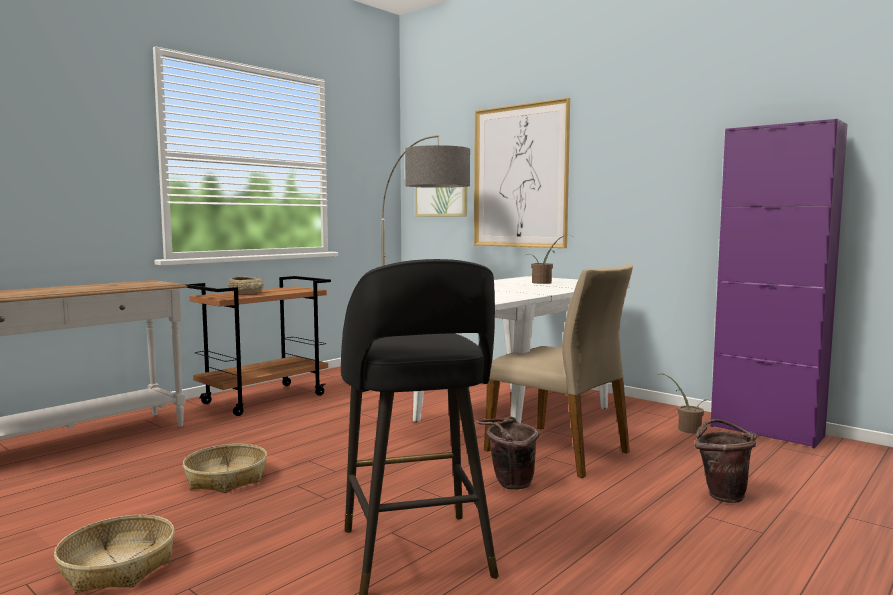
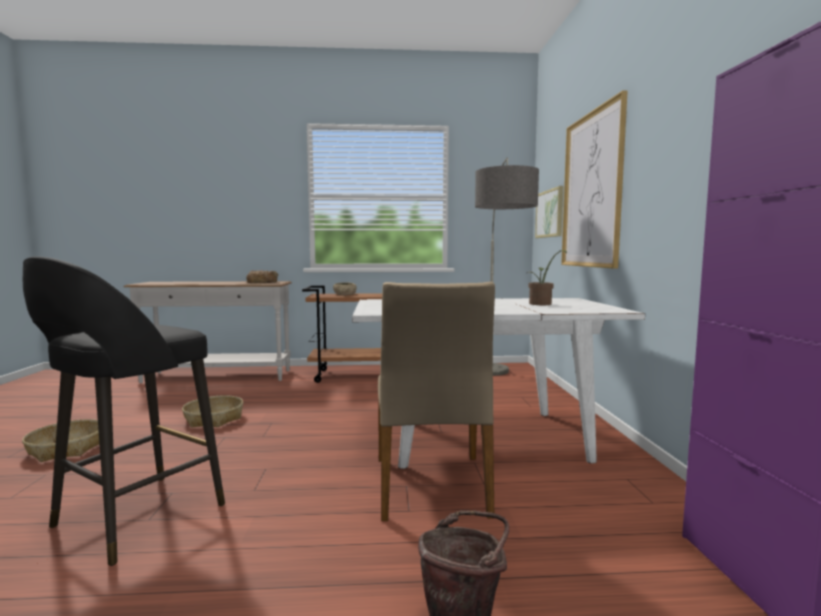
camera: 45 degrees right, 0 degrees up
(133, 284) = (262, 282): none -> bread
(508, 485) = (316, 496): brown bucket -> none
(686, 429) = (636, 523): potted plant -> none

